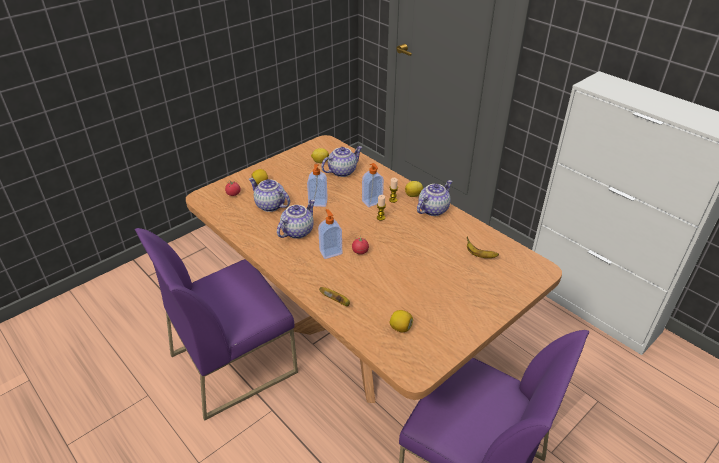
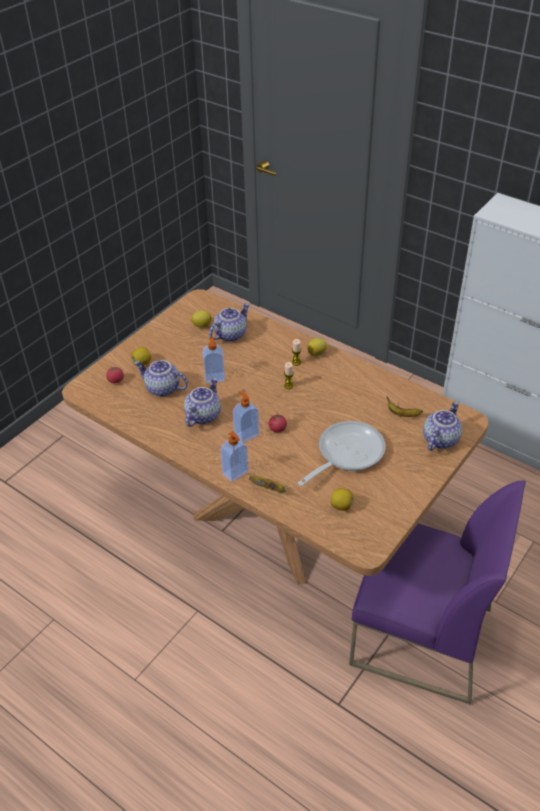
camera: 10 degrees left, 5 degrees up
(234, 362) = (139, 566): purple chair -> none
(372, 202) = (274, 368): soap dispenser -> soap dispenser (236, 473)
(417, 282) = (346, 453): none -> frying pan
(432, 209) = (341, 367): teapot -> teapot (439, 439)

